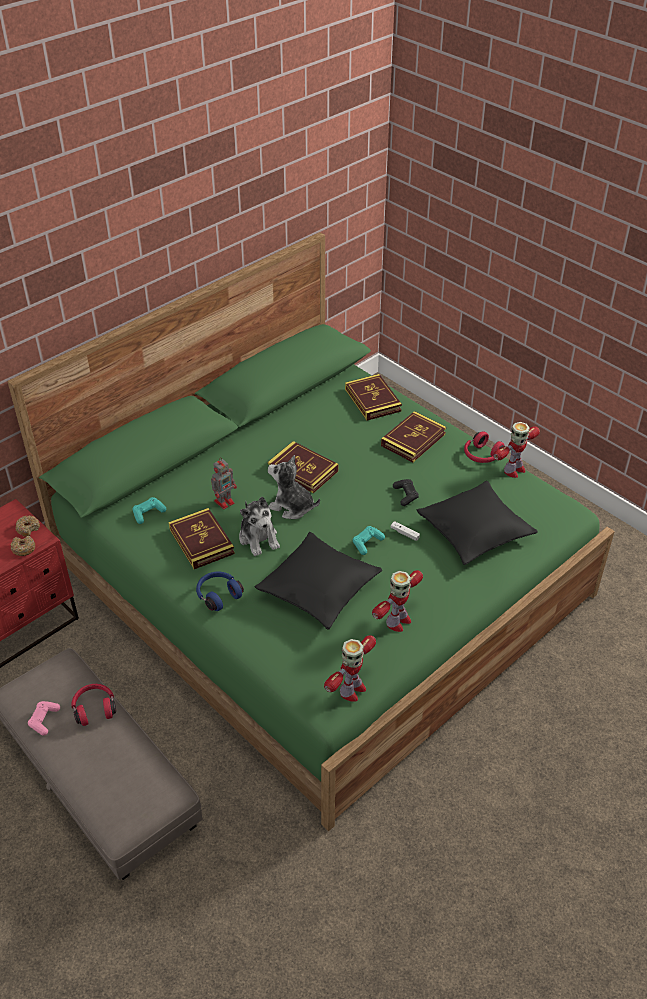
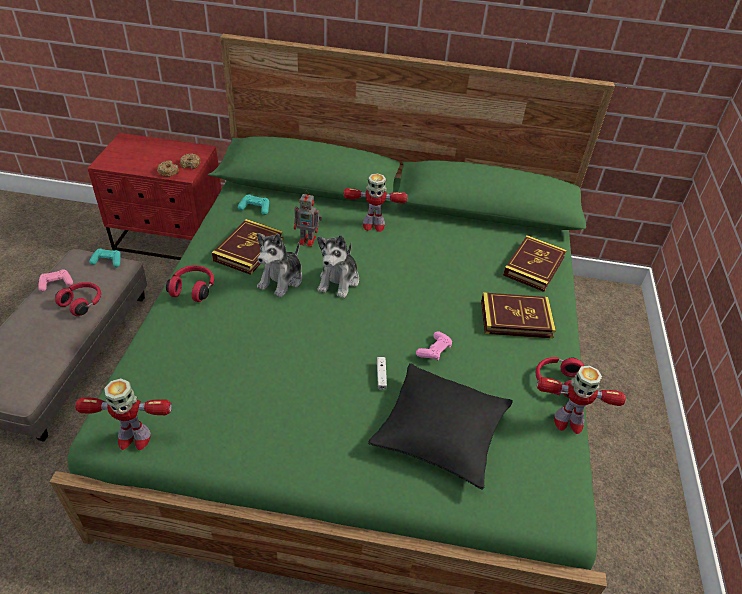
camera: 50 degrees right, 0 degrees up
(218, 595) = (193, 288): blue headphones -> red headphones
(292, 507) = (339, 281): plush toy -> plush toy turned 150 degrees counterclockwise
(303, 470) = (392, 266): book -> none
(318, 588) = (249, 346): black pillow -> none
(367, 543) = (339, 353): turquoise game controller -> turquoise game controller (107, 261)
(397, 622) = (251, 429): toy robot -> toy robot (373, 225)
(405, 495) = (434, 350): black game controller -> pink game controller

